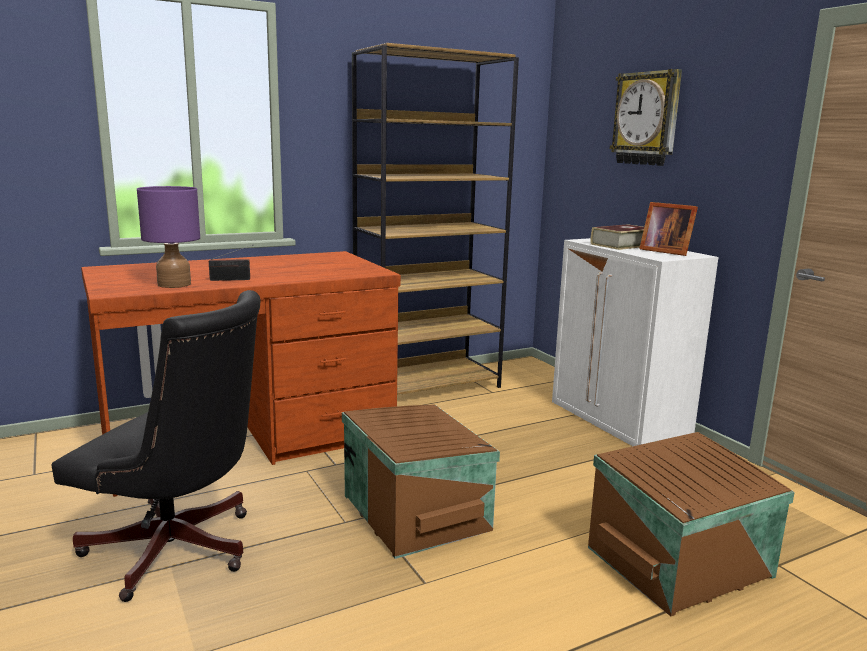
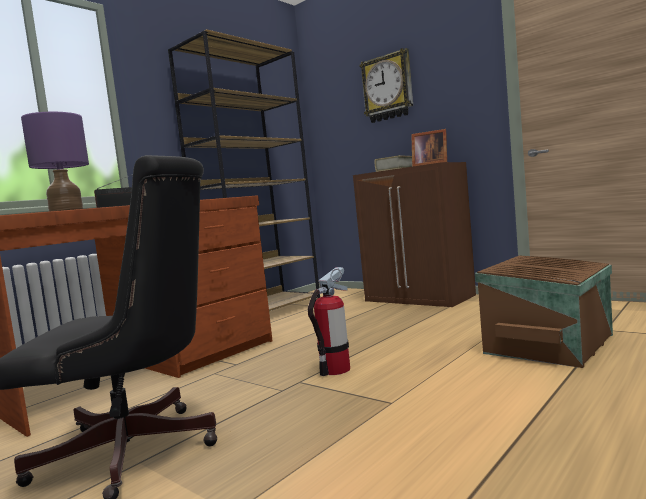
camera: 20 degrees left, 10 degrees down
(417, 511) = (335, 369): brown storage box -> fire extinguisher
(619, 418) = (419, 298): white cabinet -> brown cabinet

